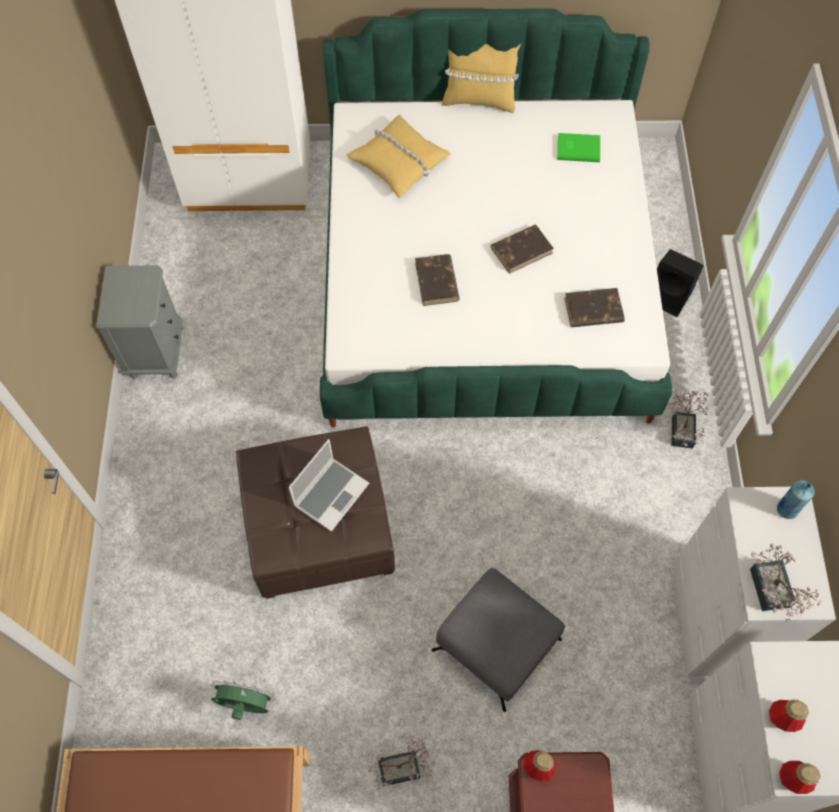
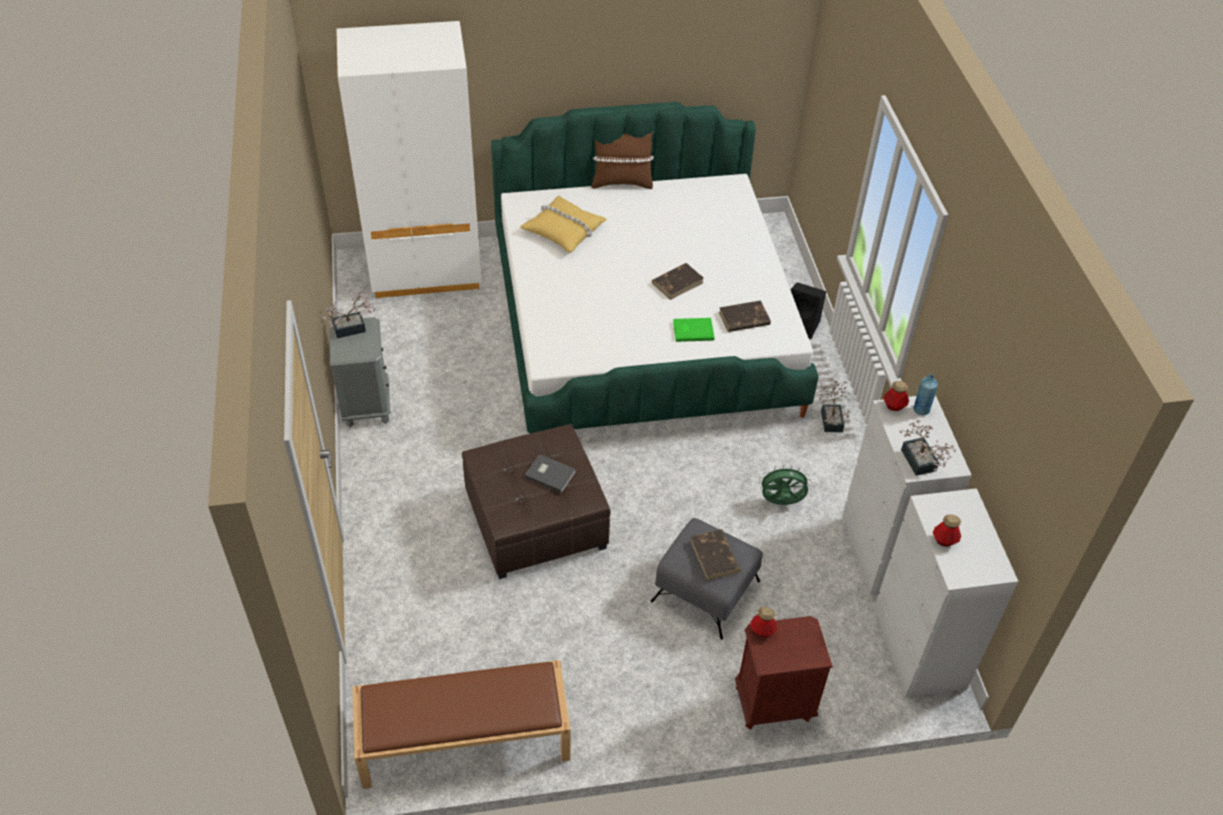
camera: 10 degrees left, 15 degrees down
(245, 705) = (496, 661): green fan -> green fan (781, 502)
(331, 493) = (550, 473): laptop -> grey book
(404, 768) = (644, 691): potted plant -> potted plant (353, 328)
(437, 282) = (612, 310): brown book -> brown book (714, 557)
(479, 100) = (621, 182): yellow pillow -> brown pillow
(577, 148) = (709, 209): green book -> green book (692, 330)
(793, 779) = (960, 577): bottle -> bottle (894, 406)

